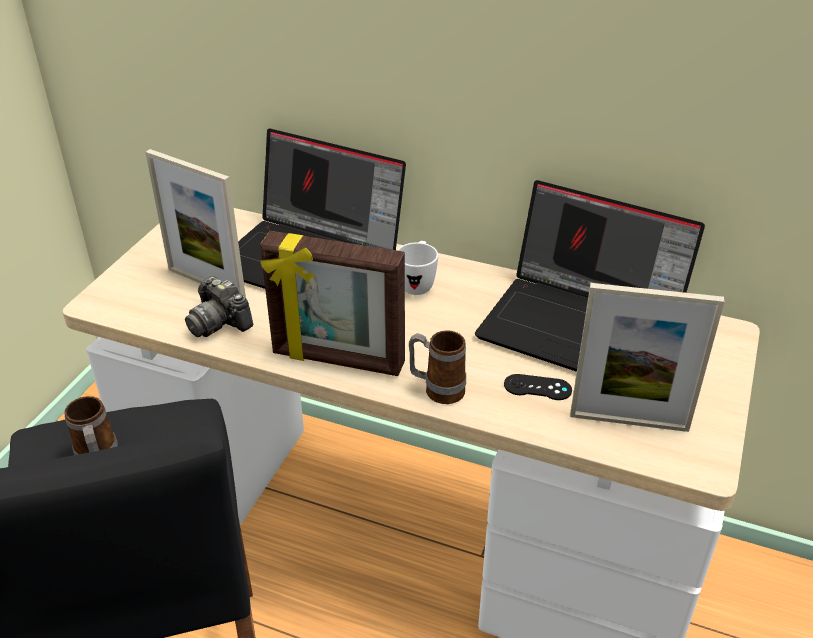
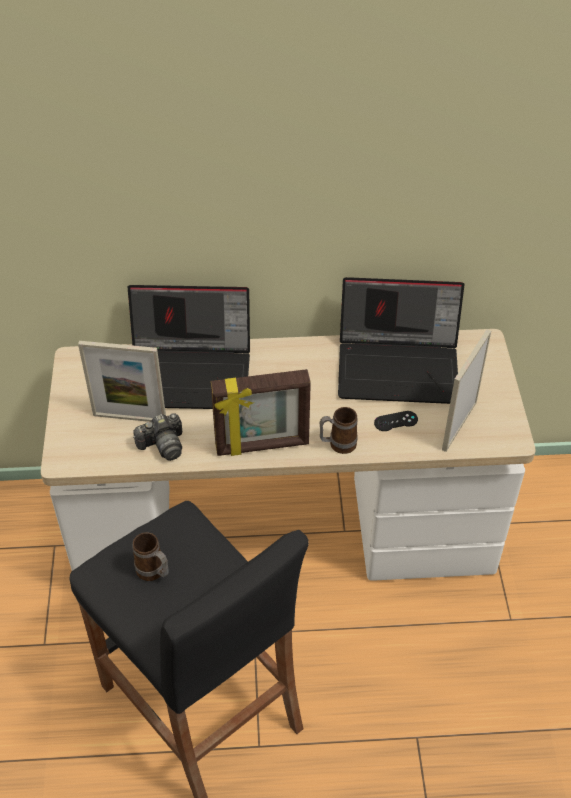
camera: 25 degrees left, 10 degrees up
(219, 322) = (163, 445): camera -> camera turned 45 degrees counterclockwise
(418, 284) = (276, 368): white mug -> none
(628, 421) = (459, 426): picture frame -> picture frame turned 135 degrees clockwise

